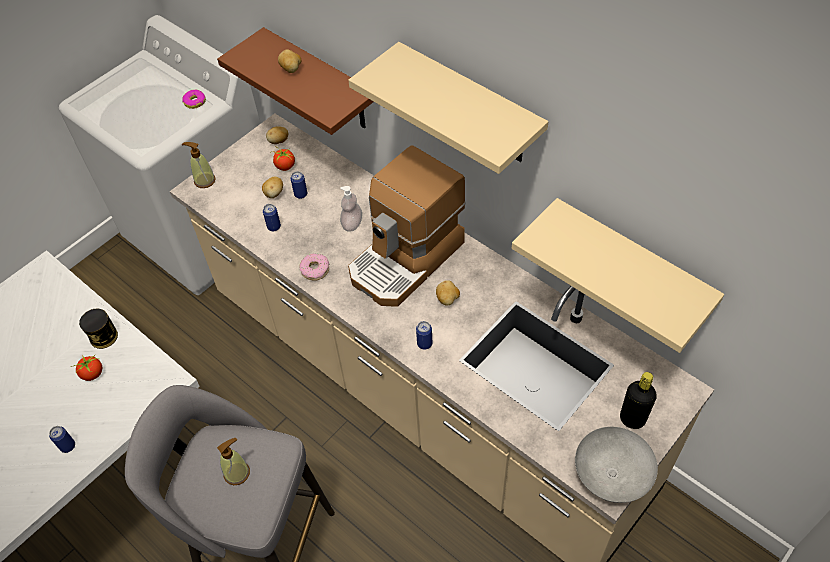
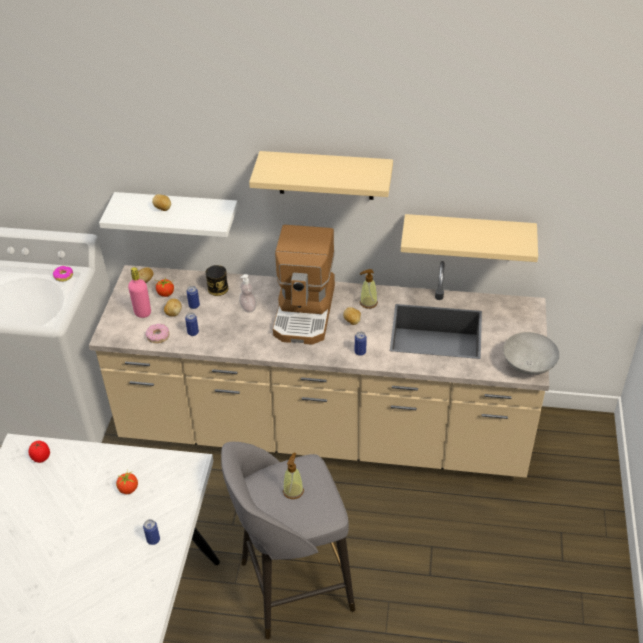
camera: 35 degrees left, 10 degrees down
(51, 293) = (41, 457): none -> tomato
(103, 336) = (114, 463): can -> can (218, 289)
(204, 180) = (111, 327): soap dispenser -> soap dispenser (368, 302)
(246, 178) = (143, 313): none -> pink bottle
(315, 270) = (248, 344): donut -> donut (158, 336)
(321, 81) = (178, 214): brown shelf -> white shelf
(632, 419) = (515, 333): black bottle -> none

